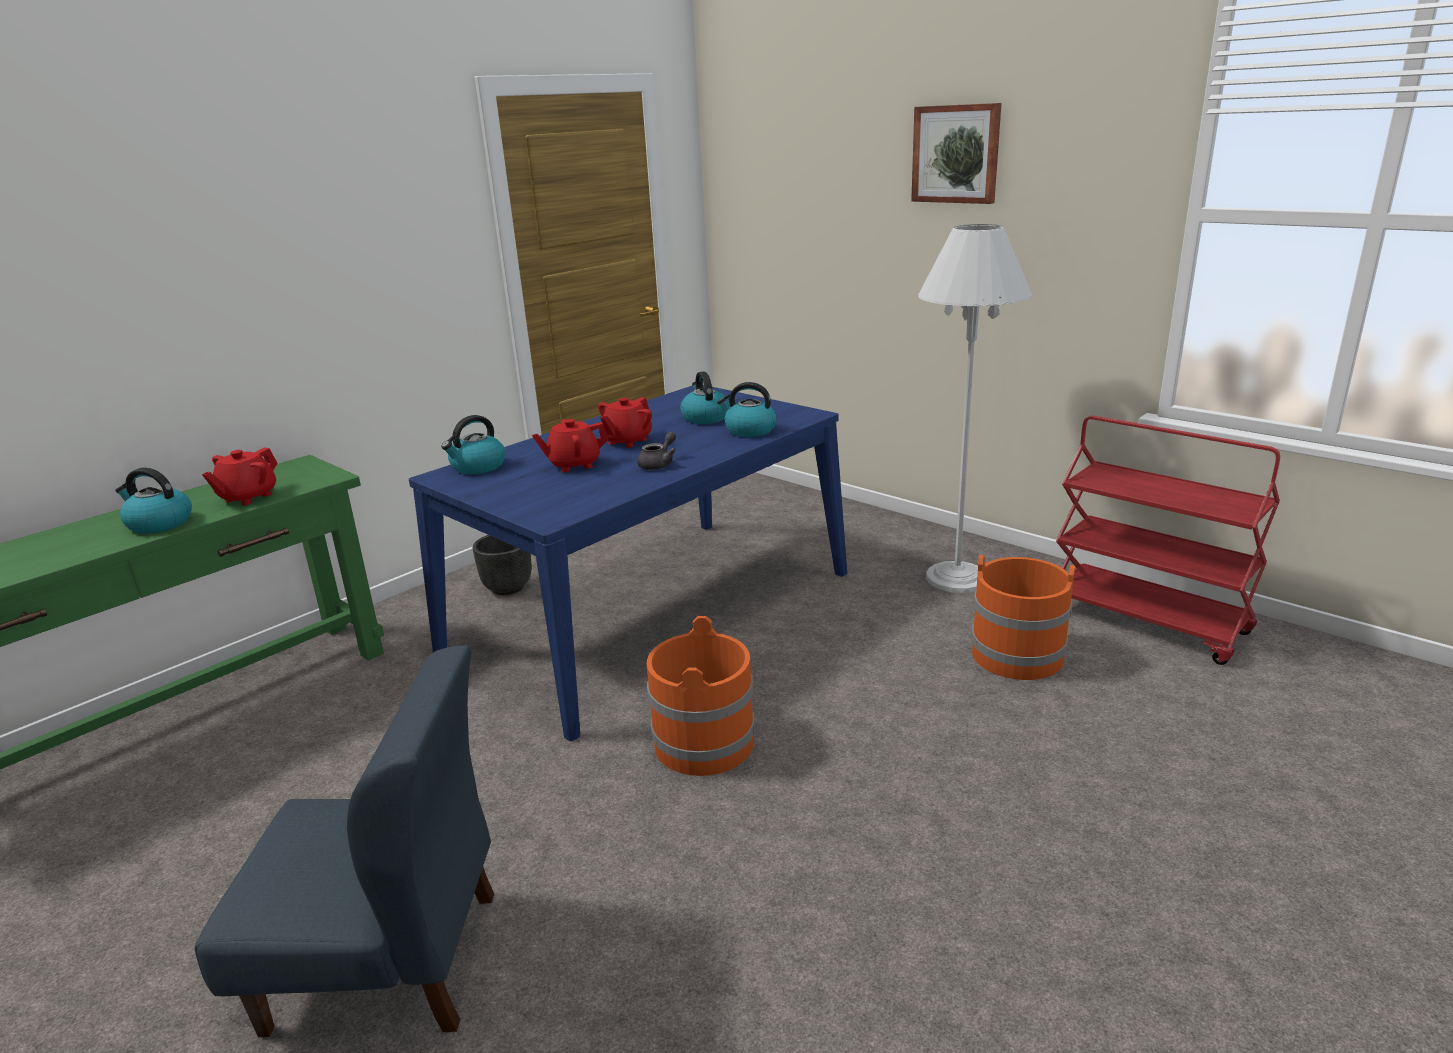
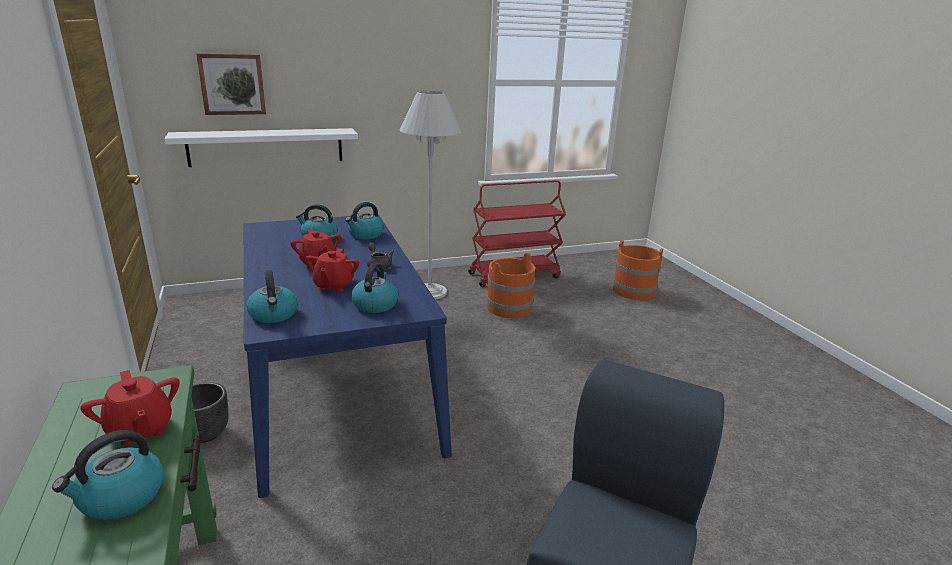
camera: 65 degrees left, 0 degrees up
(544, 495) = (375, 304): none -> kettle
(704, 743) = (498, 410): orange bucket -> orange bucket (634, 291)
(824, 294) = (266, 147): none -> white shelf
(956, 154) = (362, 50): picture -> picture (232, 84)

